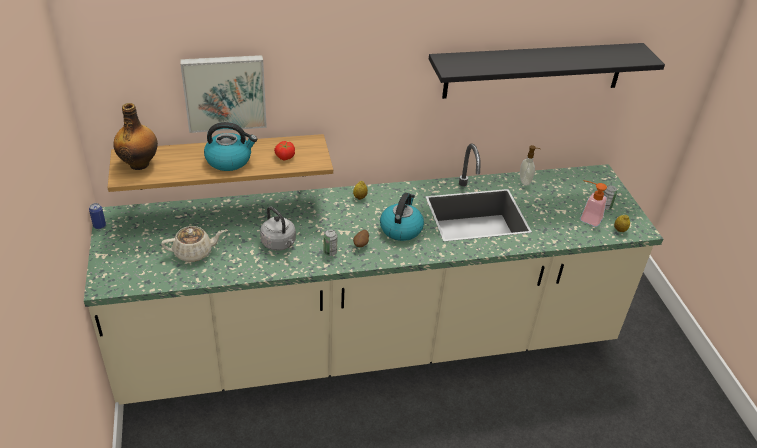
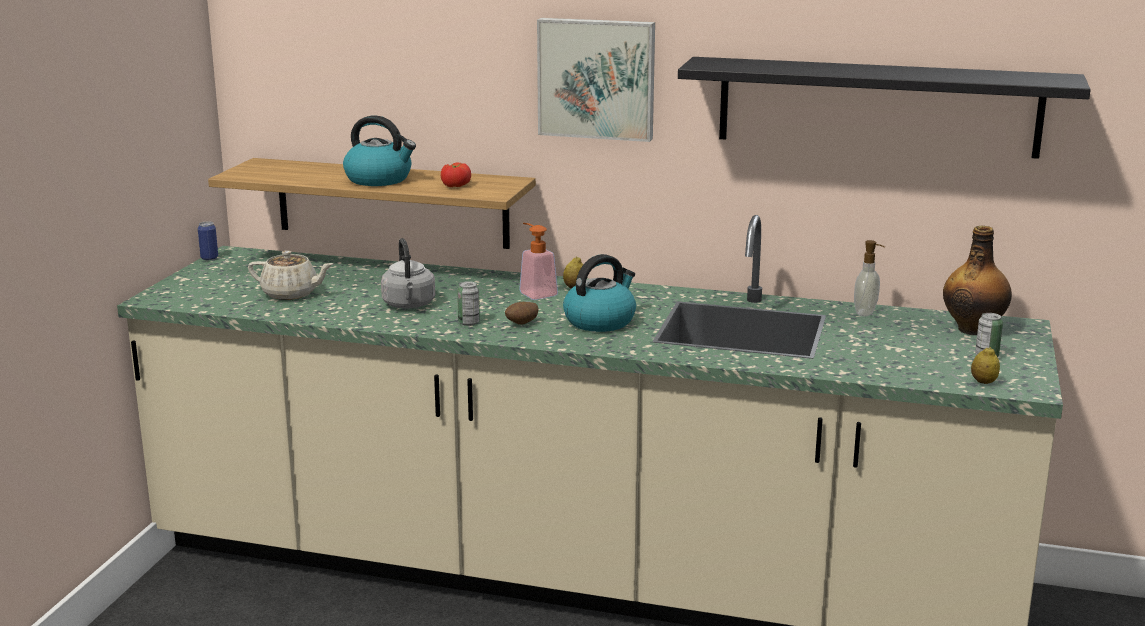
camera: 30 degrees right, 20 degrees down
(139, 163) = (269, 169): bottle -> bottle (973, 329)
(224, 92) = (398, 87): picture -> picture (597, 78)
(587, 218) = (934, 361): soap dispenser -> soap dispenser (535, 292)

